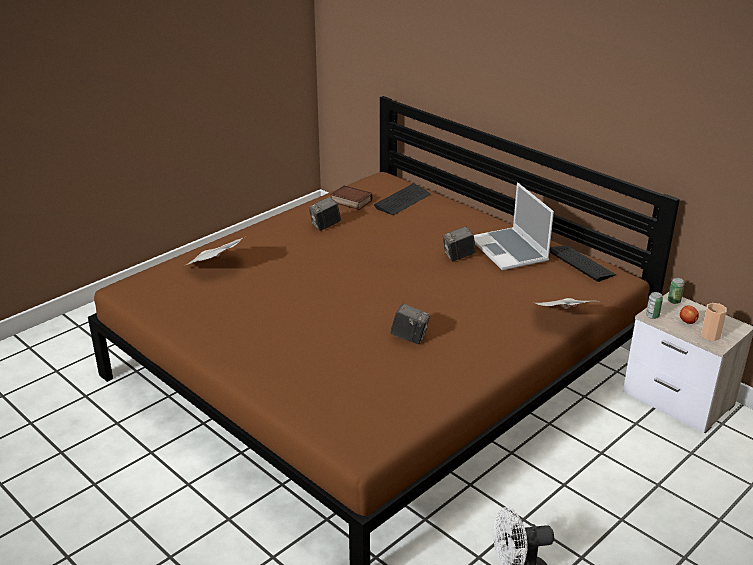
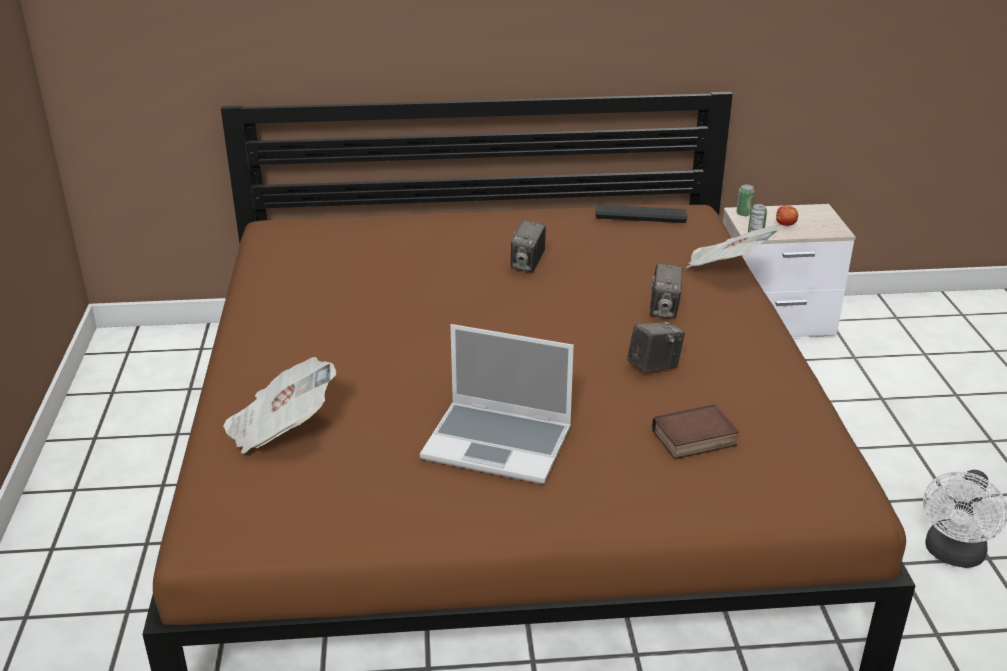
camera: 50 degrees left, 0 degrees up
(325, 226) = (319, 309): camera -> camera (664, 310)
(350, 201) = (290, 269): book -> book (694, 440)
(402, 201) = (350, 239): keyboard -> none
(510, 251) = (564, 233): laptop -> laptop (500, 443)
(710, 335) = (819, 226): cup -> none

